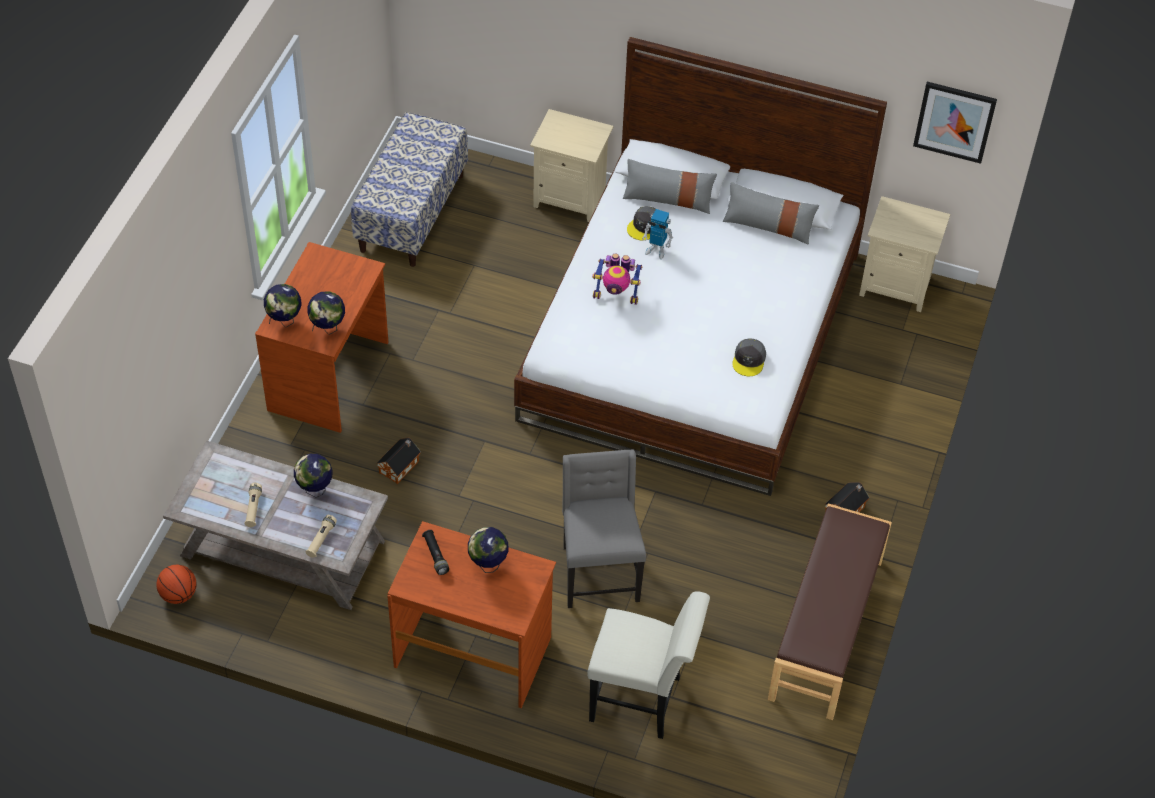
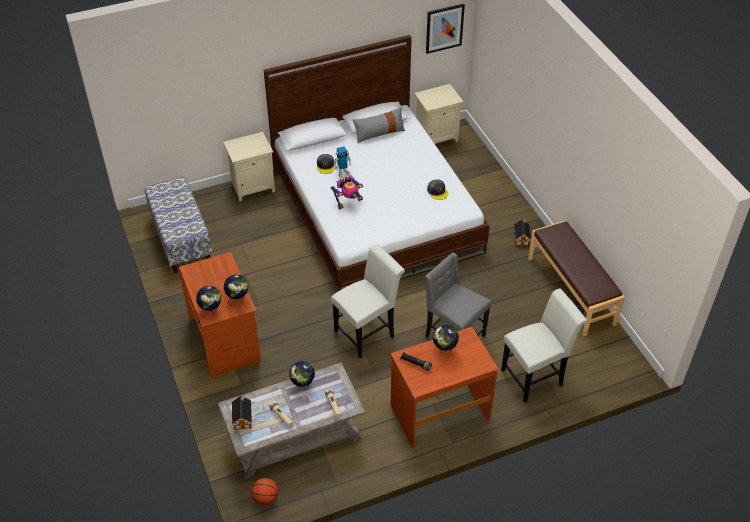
camera: 40 degrees left, 5 degrees down
(400, 466) = (308, 355): toy house -> toy house (243, 417)
(501, 489) = (368, 332): none -> white chair
(668, 199) = (322, 148): grey pillow -> none

